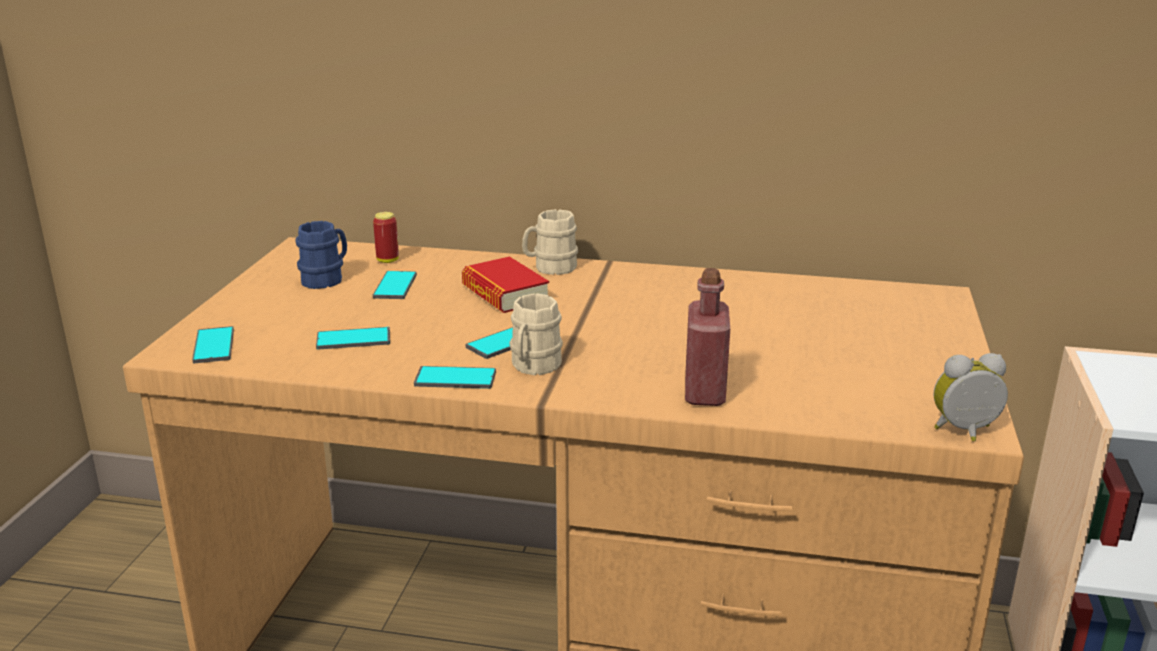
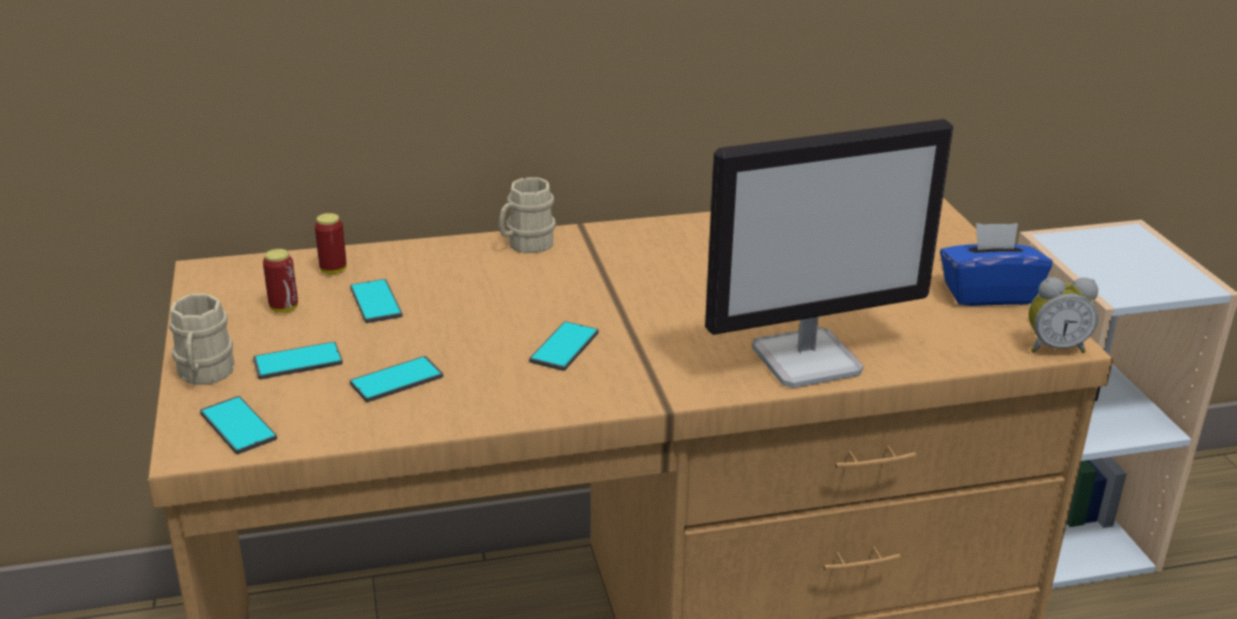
camera: 25 degrees left, 5 degrees up
(326, 278) = (284, 308): blue mug -> can
(455, 379) = (555, 402): phone -> phone (298, 362)
(505, 294) = (508, 287): book -> none
(533, 367) = (620, 369): beige mug -> beige mug (204, 374)
(704, 392) = (808, 359): red bottle -> monitor
(938, 376) = (988, 294): none -> blue tissue box
(965, 433) = (1054, 347): alarm clock -> alarm clock turned 150 degrees counterclockwise

